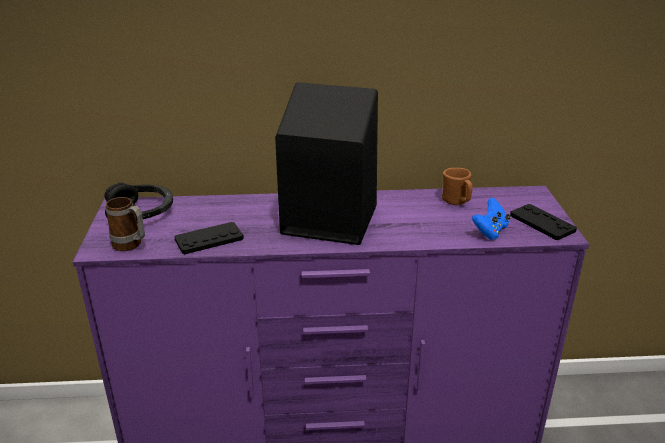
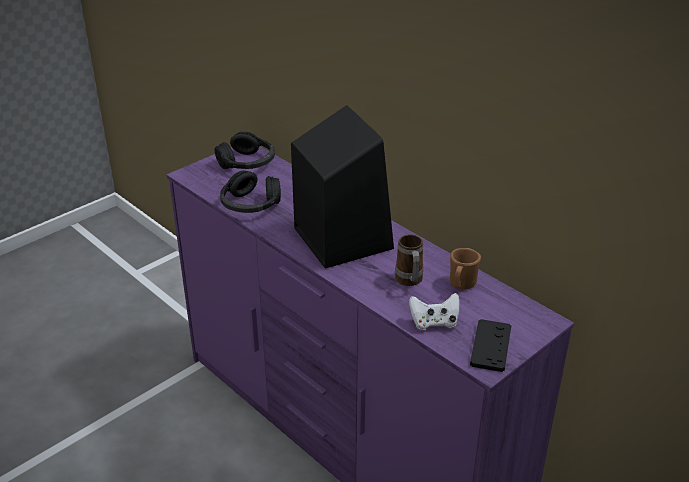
camera: 50 degrees right, 5 degrees up
(131, 246) = (206, 182): mug -> mug (409, 282)
(209, 239) = (250, 205): black game controller -> black headphones
(490, 231) = (434, 322): blue game controller -> white game controller

